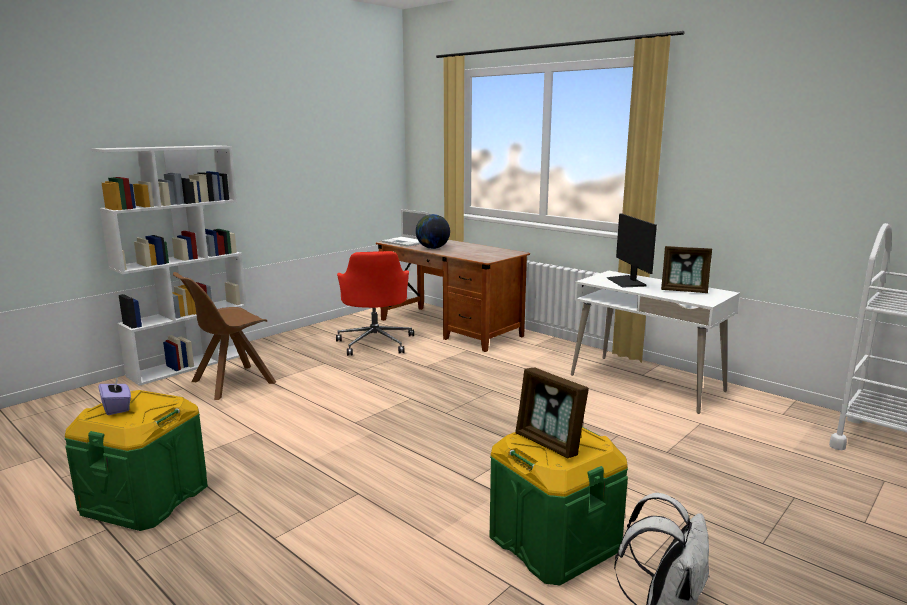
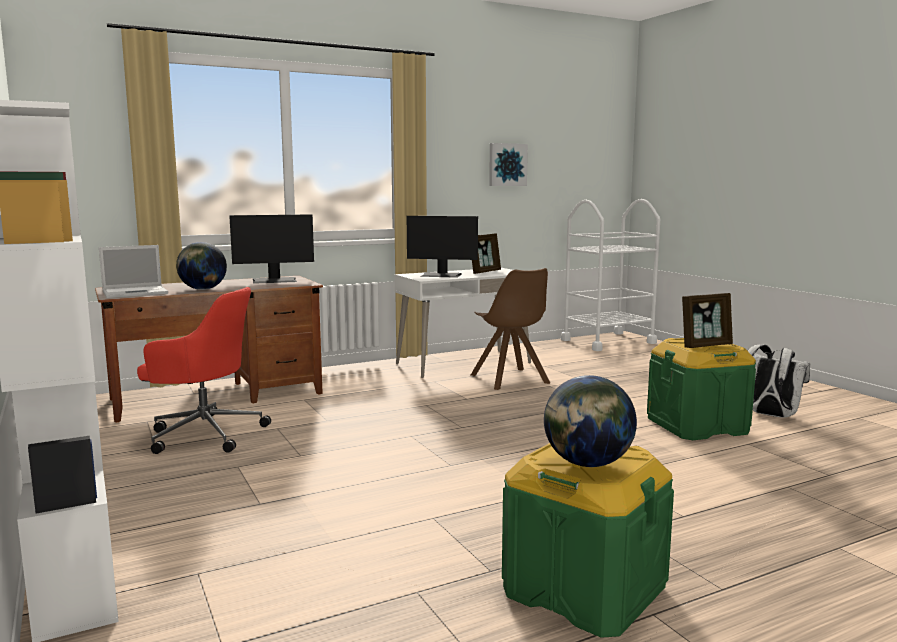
camera: 70 degrees left, 5 degrees down
(117, 407) = (587, 463): purple tissue box -> globe
(231, 383) = (229, 532): brown chair -> brown chair (510, 380)
(491, 252) = (275, 280): none -> monitor
(792, 162) = (507, 165): none -> picture

